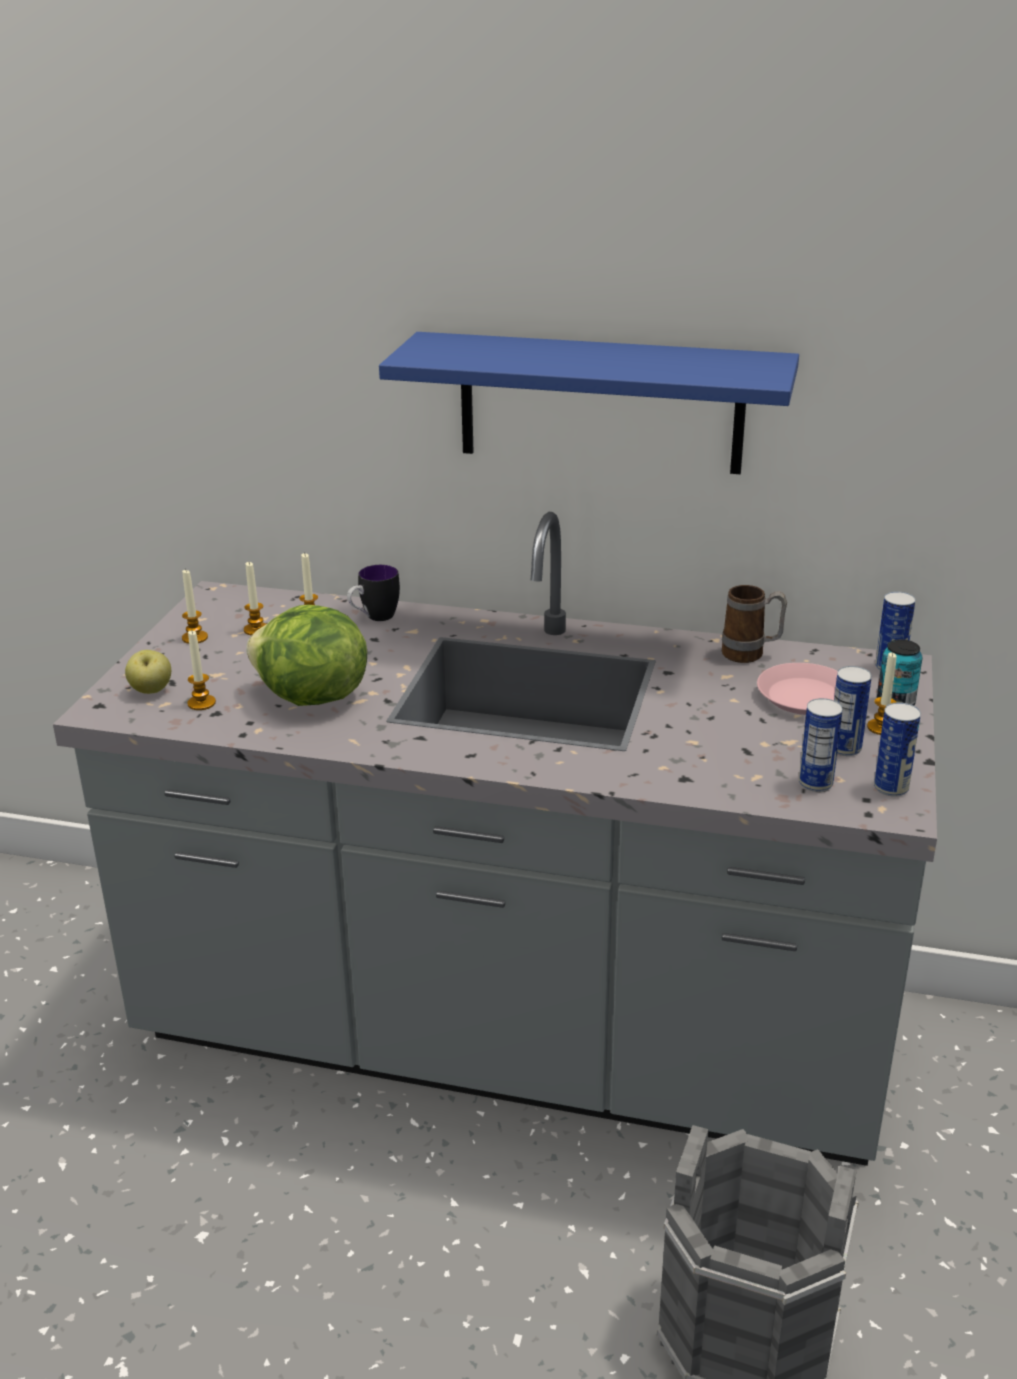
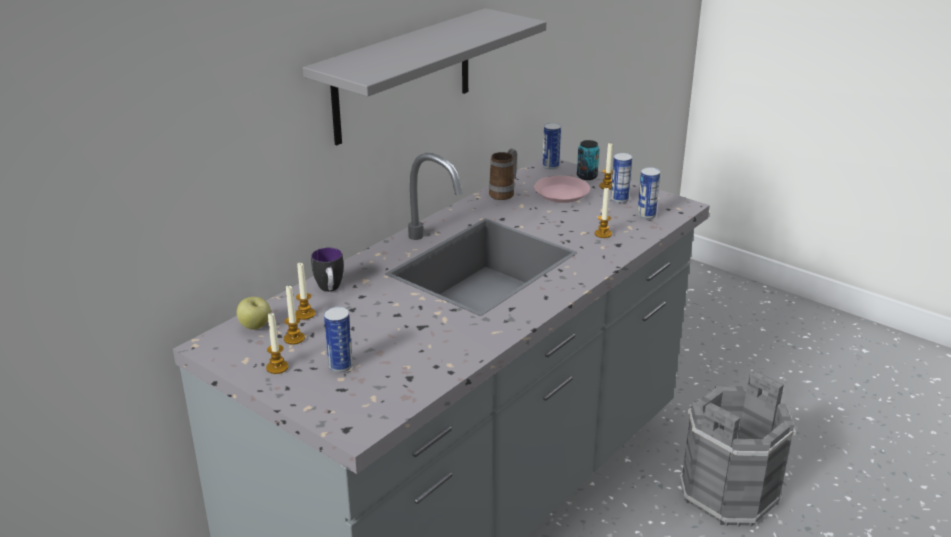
camera: 65 degrees left, 0 degrees up
(151, 691) = (347, 401): apple -> apple (255, 327)
(201, 703) = (388, 381): candle -> candle (603, 234)
(311, 698) = (424, 336): lettuce -> none
(600, 403) = (403, 76): blue shelf -> grey shelf
(891, 788) = (662, 201): can -> can (340, 366)

